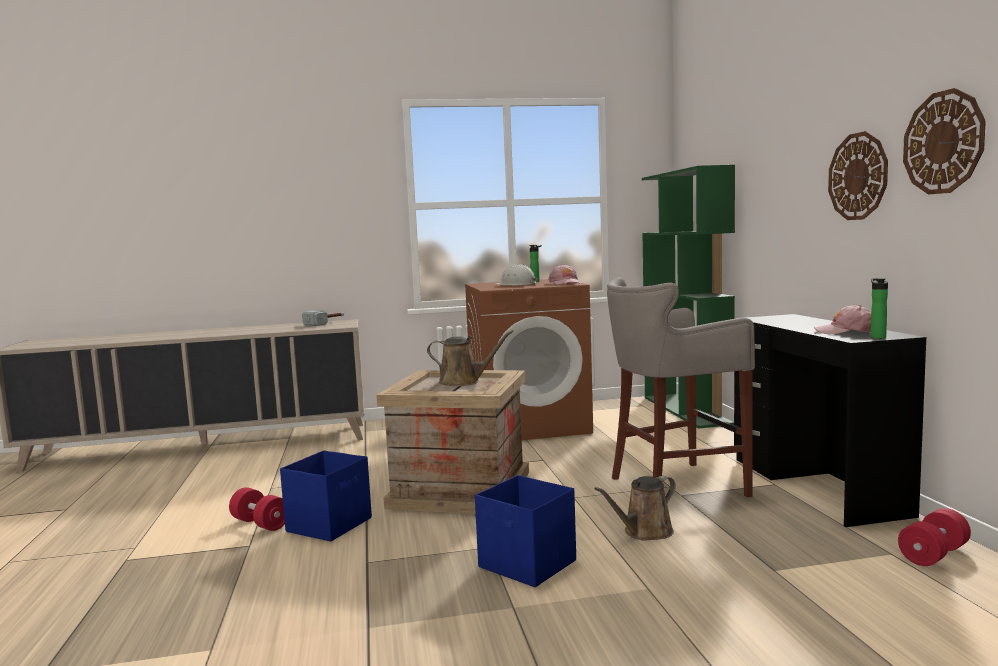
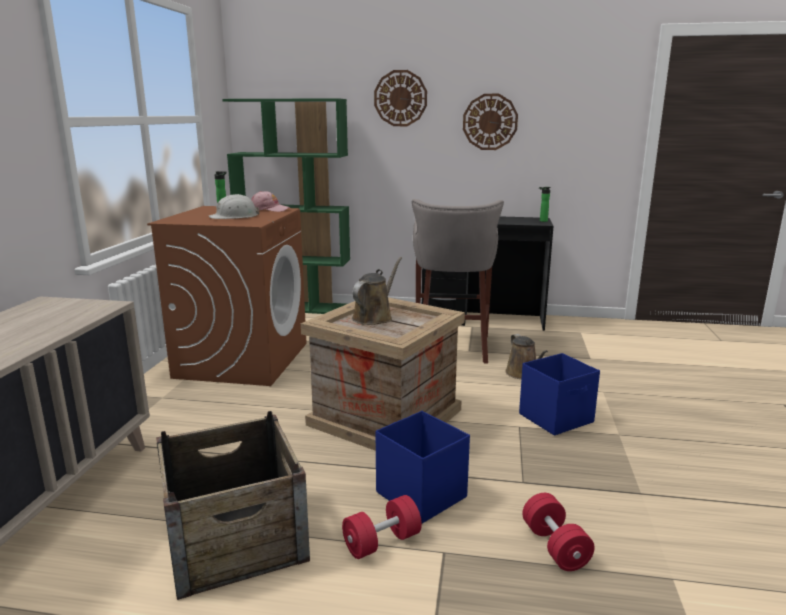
camera: 70 degrees left, 10 degrees up
(261, 484) = (234, 538): none -> crate
(326, 323) = (34, 311): hammer -> none
(846, 331) = (516, 220): pink cap -> none
(933, 554) = (585, 326): red dumbbell -> red dumbbell (555, 546)
(943, 142) = (560, 109): wall clock -> wall clock (400, 98)

